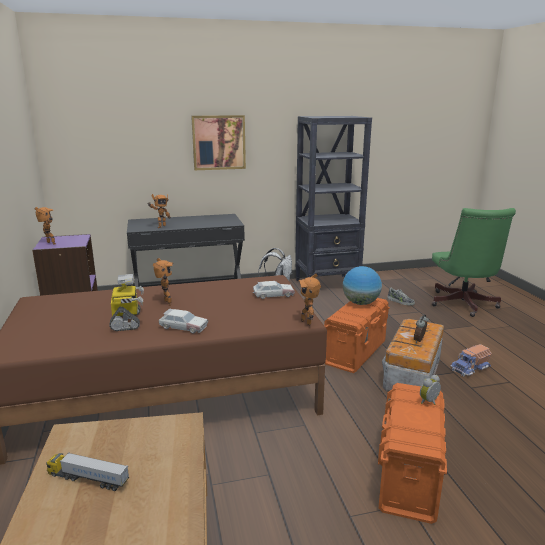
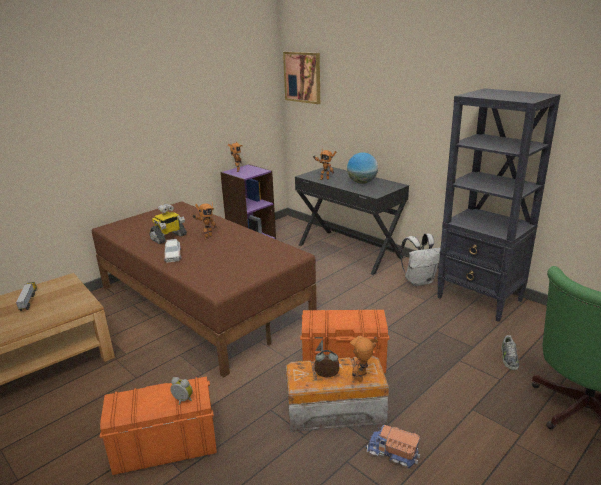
camera: 60 degrees right, 5 degrees up
(218, 142) = (403, 108): picture -> picture (302, 77)
(273, 295) = (260, 264): toy car -> none
(307, 322) = (217, 292): toy robot -> toy robot (364, 378)
(360, 303) = (359, 316): globe -> globe (362, 183)

